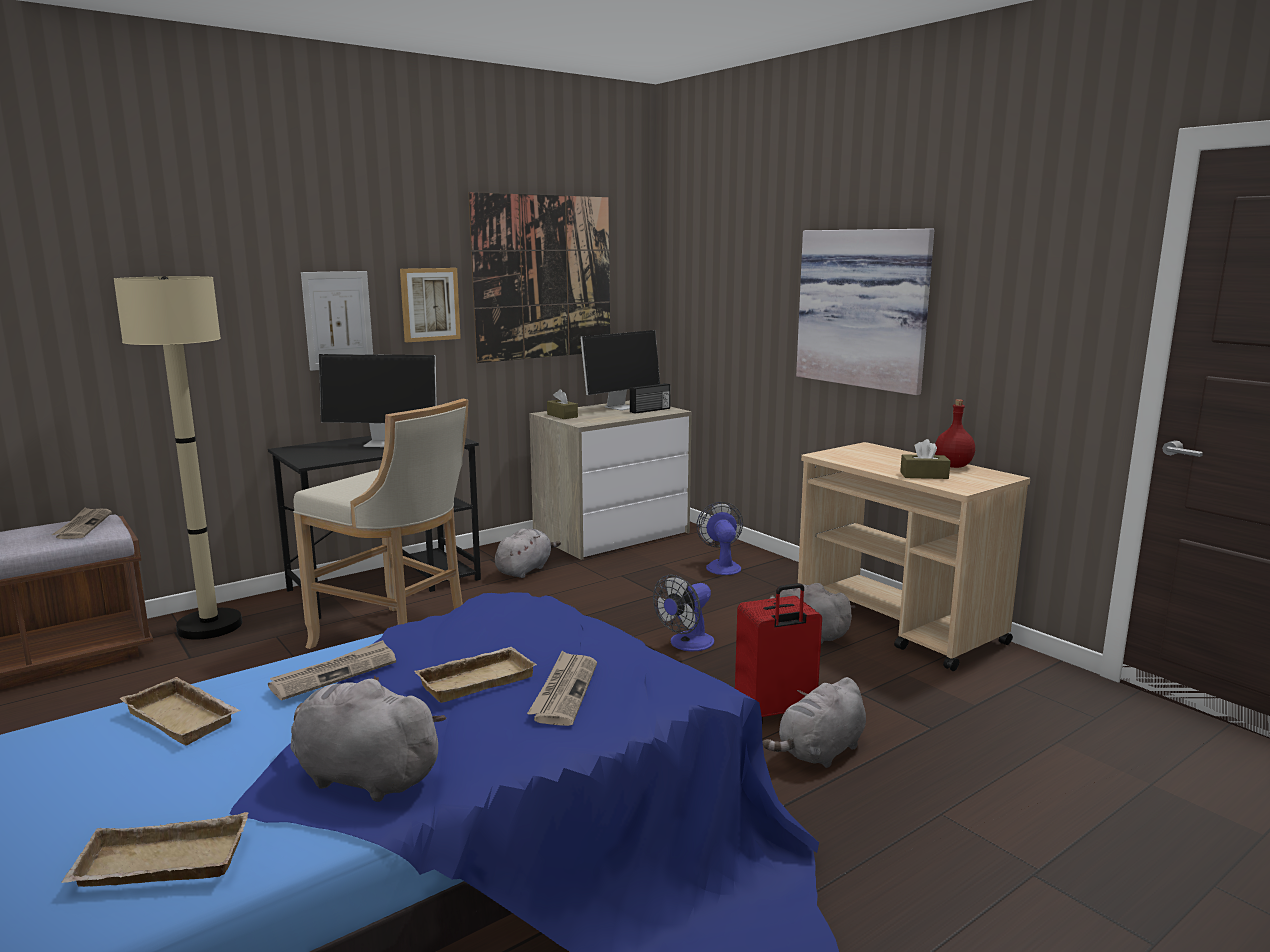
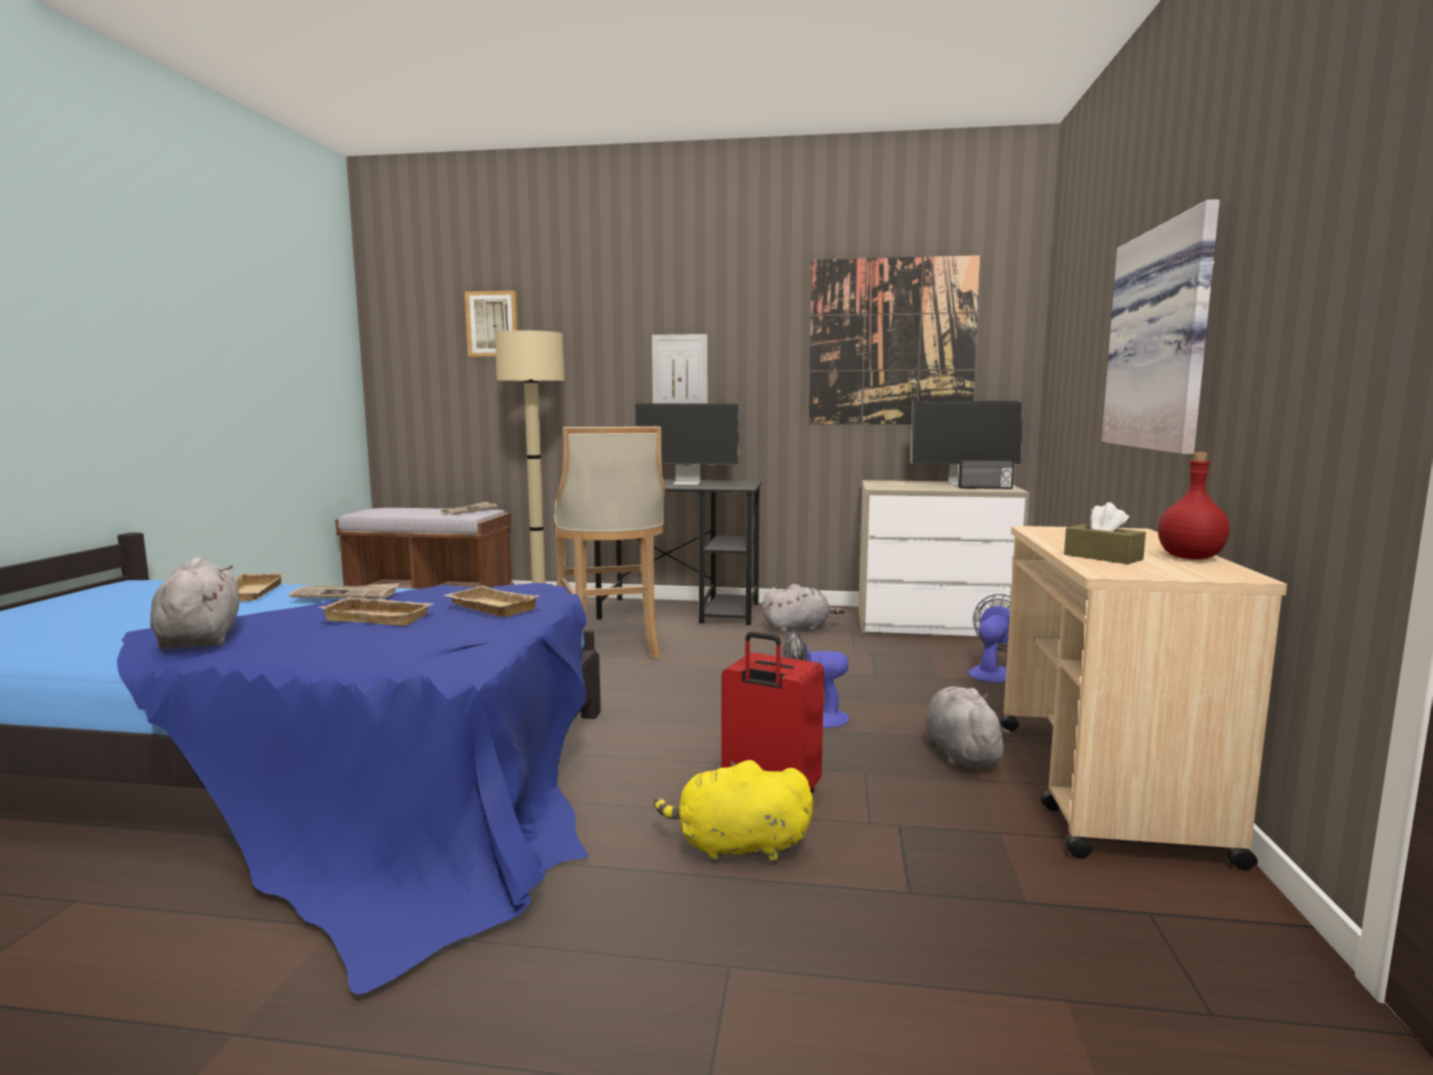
camera: 45 degrees right, 5 degrees down
(158, 866) = (56, 640): beige tray -> beige tray (489, 608)
(383, 443) = (688, 483): monitor -> monitor turned 45 degrees counterclockwise
(429, 304) = (764, 365): picture -> picture (493, 324)
(562, 416) = (882, 483): brown tissue box -> none
(564, 691) = (390, 637): newspaper -> none
(820, 752) = (737, 848): grey plush toy -> yellow plush toy

